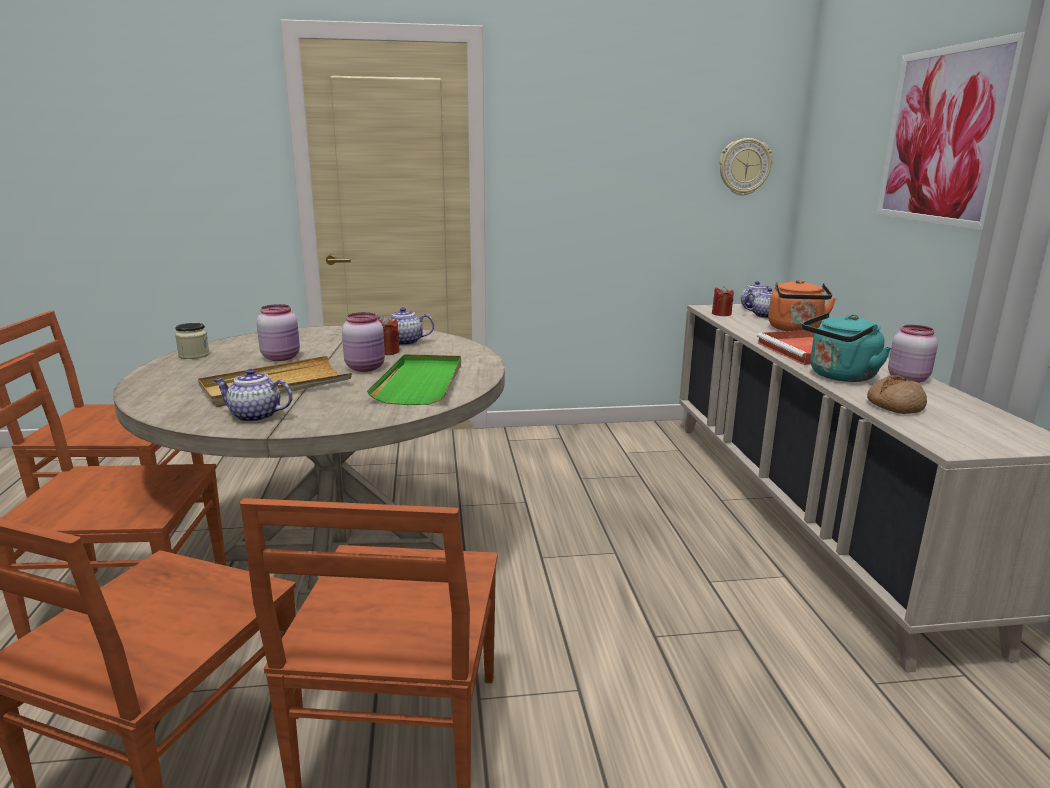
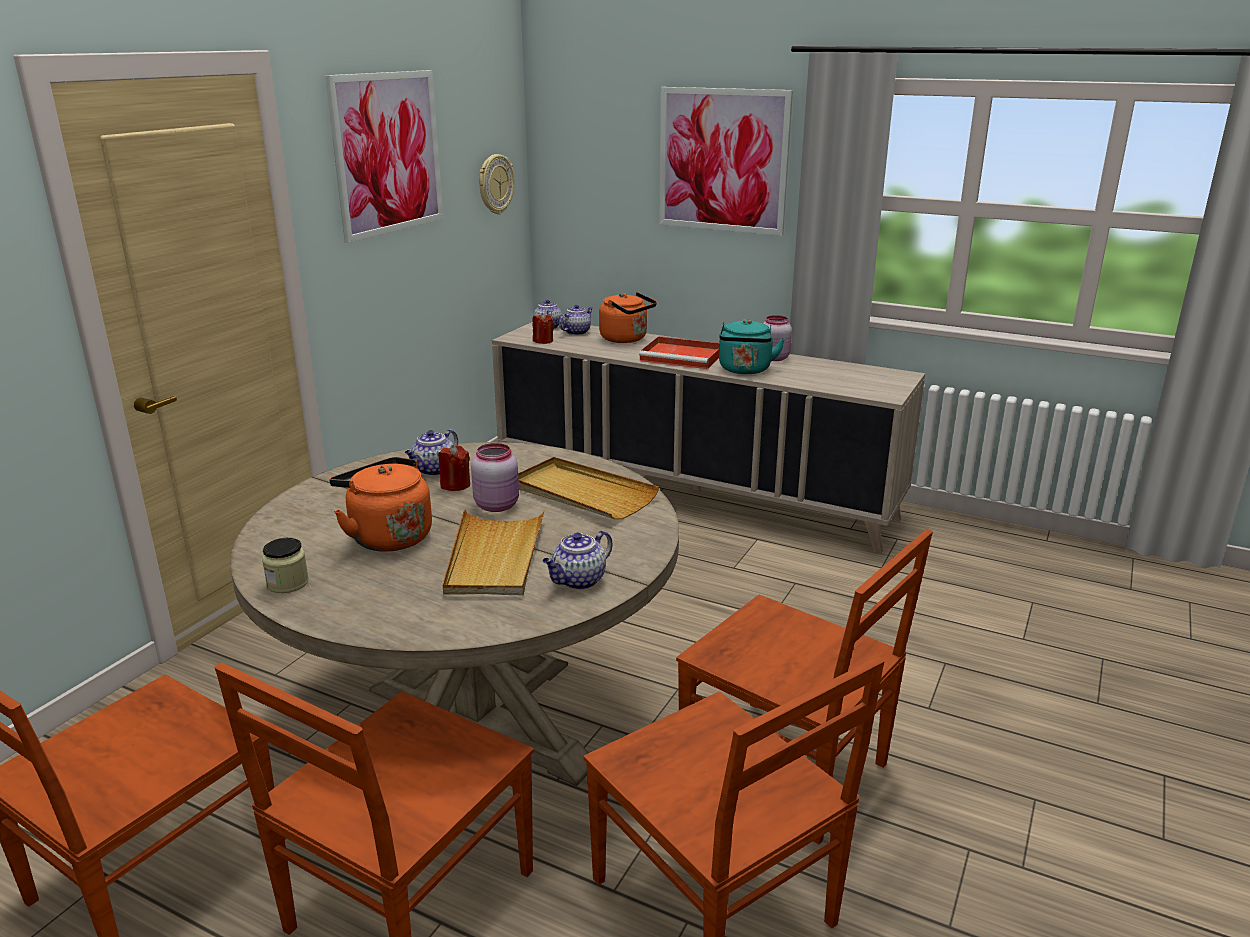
camera: 55 degrees left, 5 degrees up
(282, 357) = (387, 536): pink jar -> orange kettle
(421, 383) = (582, 493): green tray -> beige tray
(601, 120) = (388, 153): none -> picture
(894, 405) = (813, 380): bread -> none

